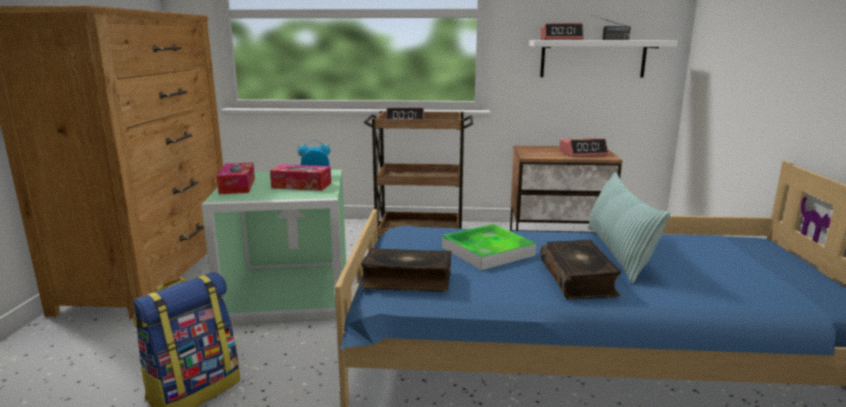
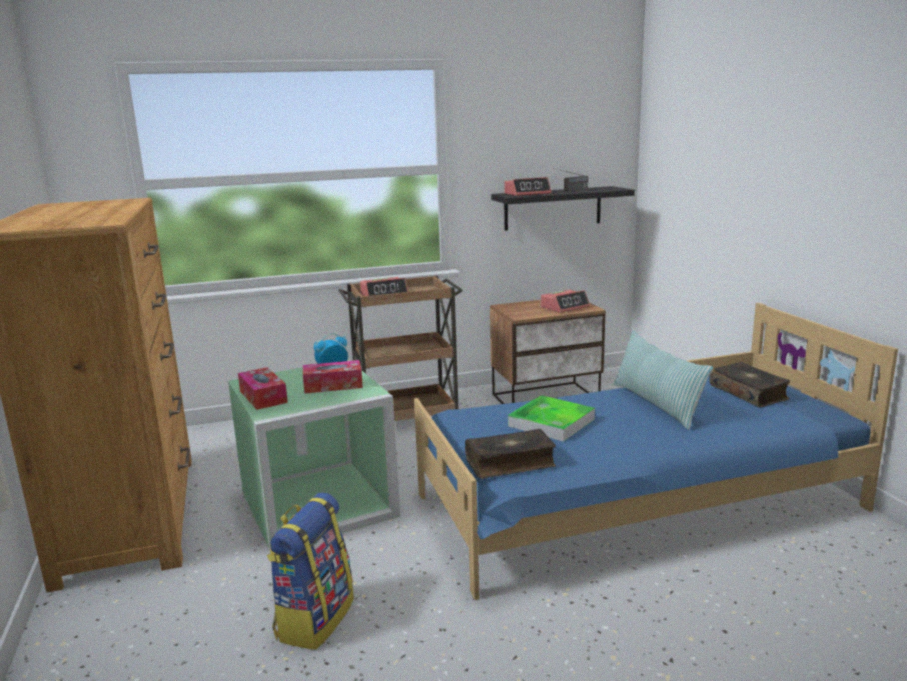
camera: 20 degrees left, 0 degrees up
(578, 279) = (646, 434): book -> book (749, 393)
(593, 58) = (553, 208): white shelf -> black shelf

